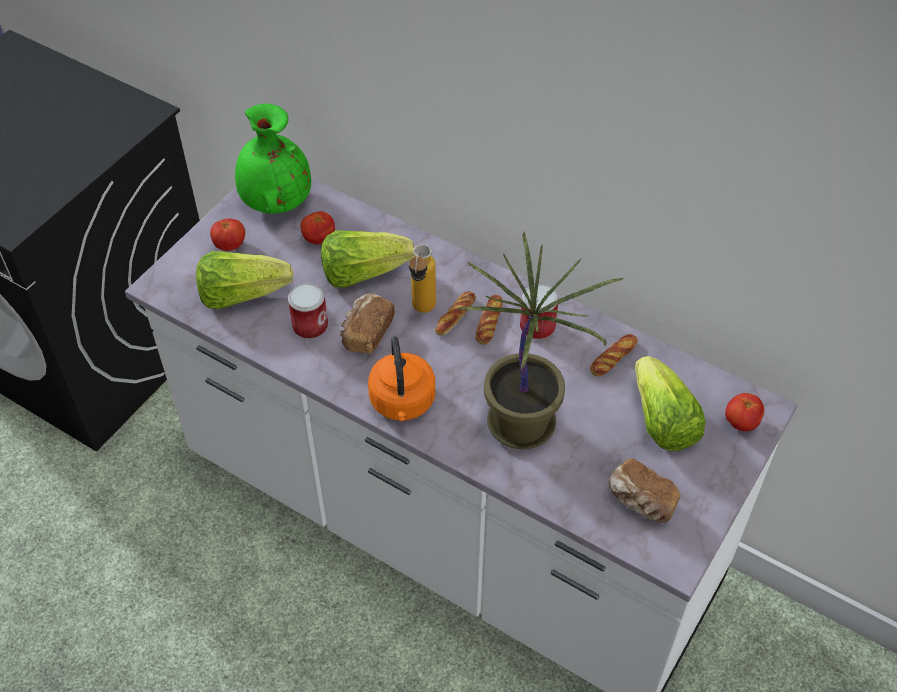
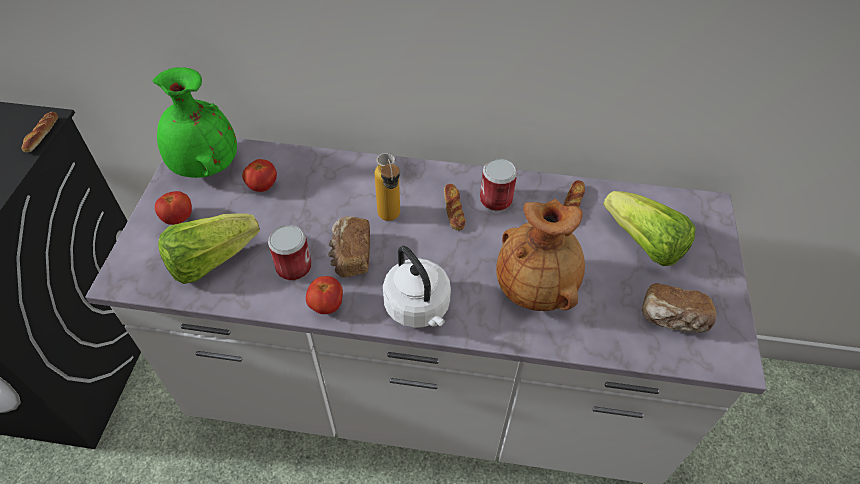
camera: 25 degrees left, 0 degrees up
(363, 272) = (319, 203): lettuce -> none
(402, 403) = (419, 308): orange kettle -> white kettle
(455, 316) = (422, 214): bread -> bread (42, 135)
(524, 424) = (536, 288): potted plant -> brown vase
(741, 422) = (701, 222): tomato -> tomato (326, 305)

